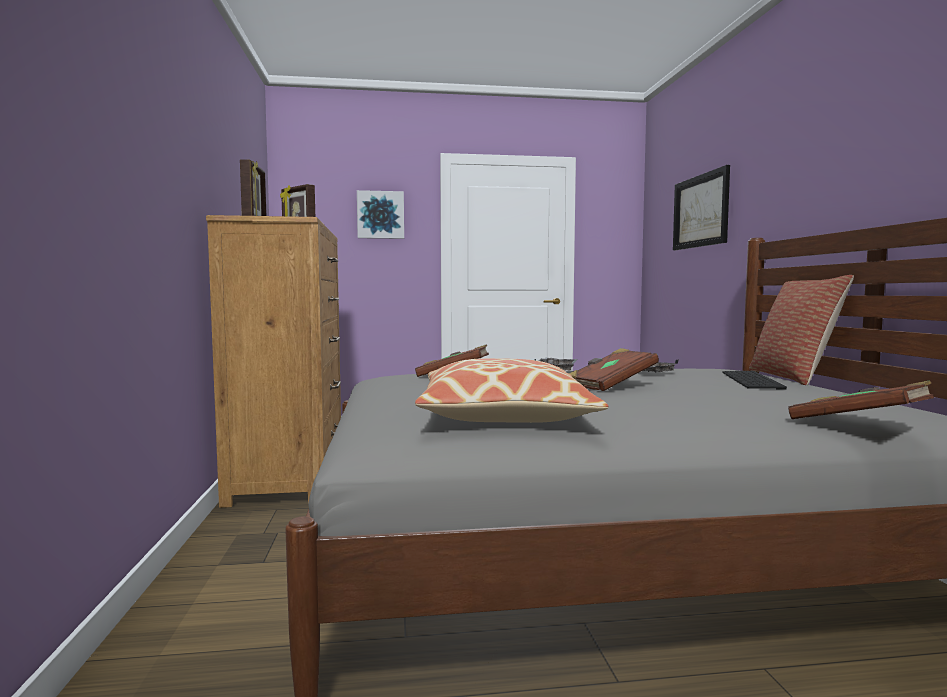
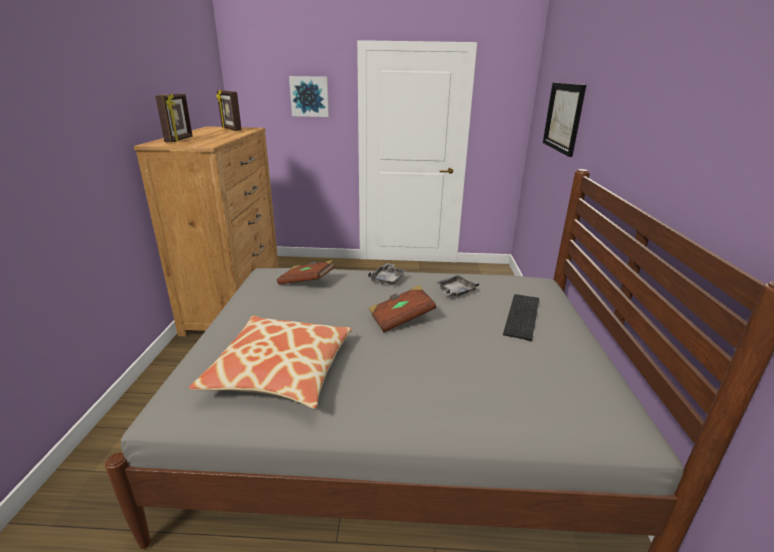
camera: 10 degrees right, 20 degrees up
(793, 377) = (572, 304): pillow -> none
(857, 425) = (521, 425): brown book -> none

